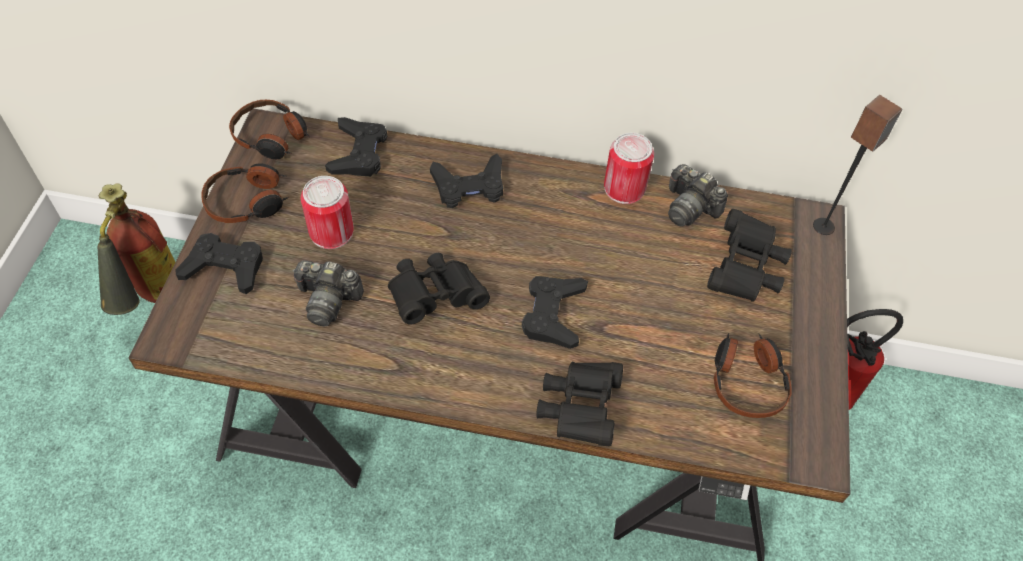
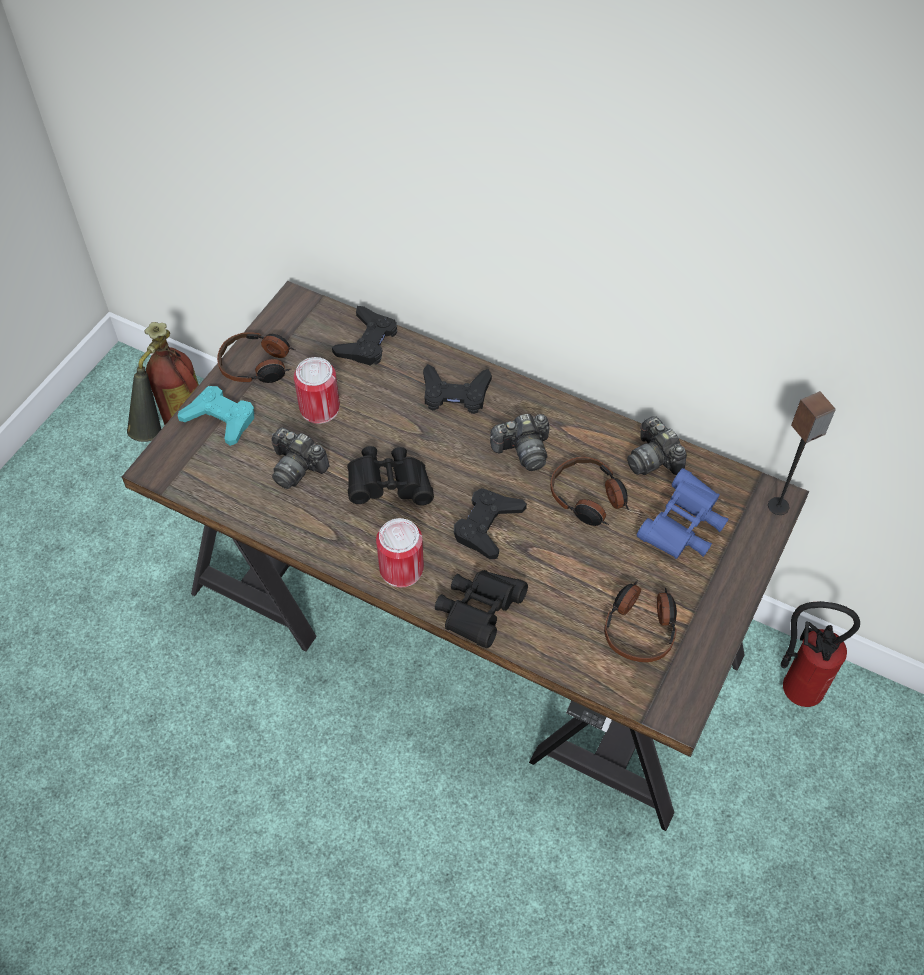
camera: 20 degrees right, 0 degrees up
(225, 268) = (220, 419): black game controller -> turquoise game controller
(272, 137) = (296, 311): headphones -> headphones (588, 498)
(559, 228) = (523, 450): none -> camera
(624, 188) = (598, 427): can -> can (401, 569)
(745, 270) = (682, 528): black binoculars -> blue binoculars

